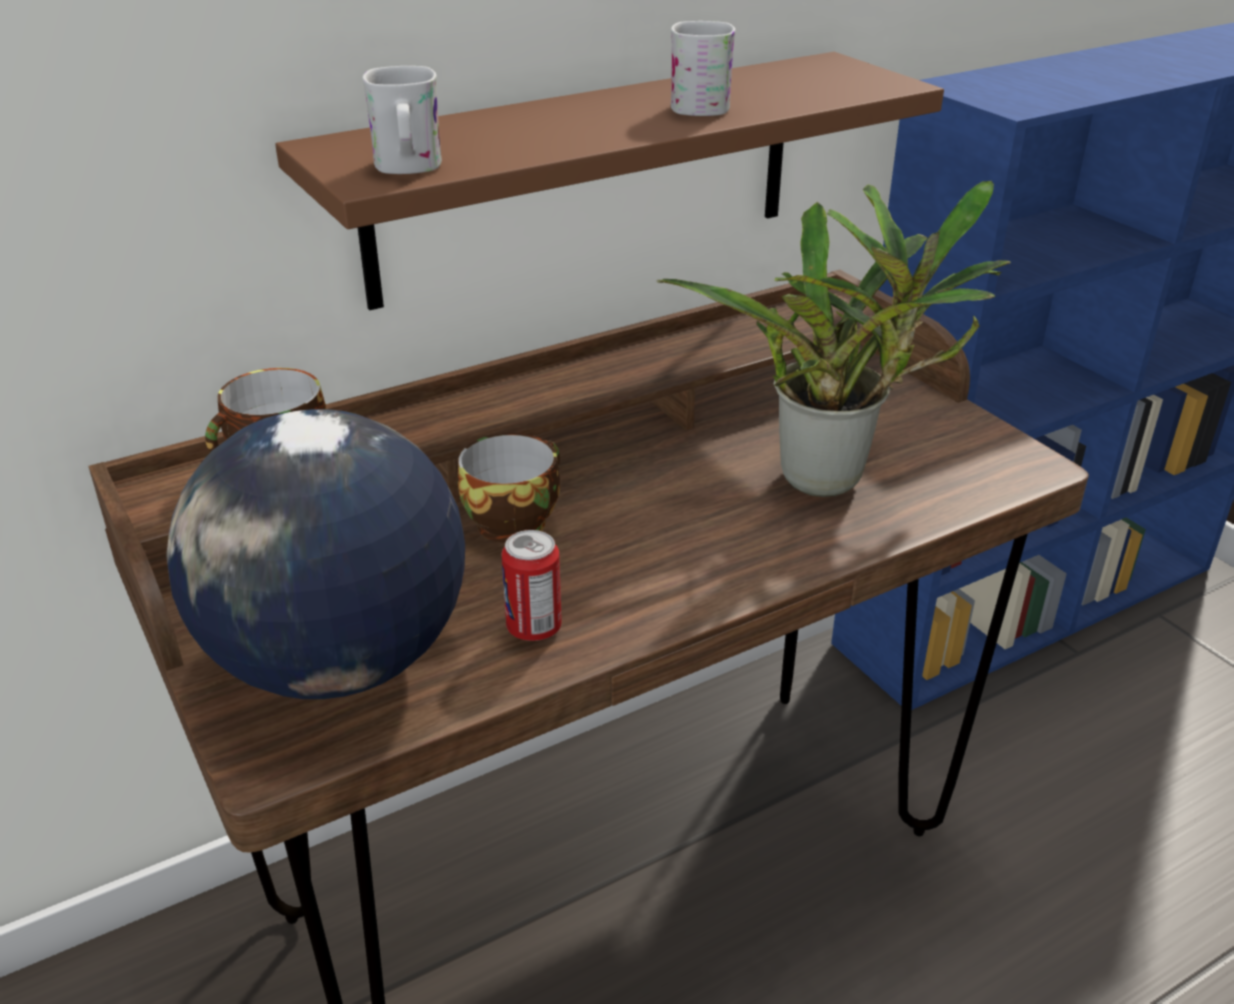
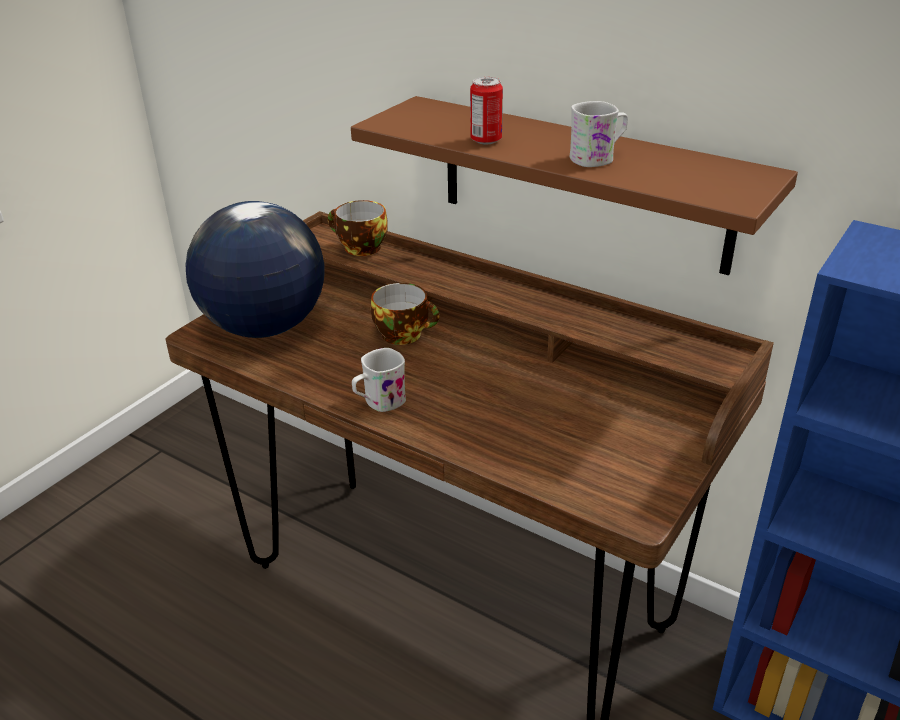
camera: 65 degrees right, 0 degrees up
(408, 168) = (405, 125): white mug -> white mug (379, 403)
(534, 628) = (319, 367): can -> can (486, 140)
(833, 479) = (539, 427): potted plant -> none

